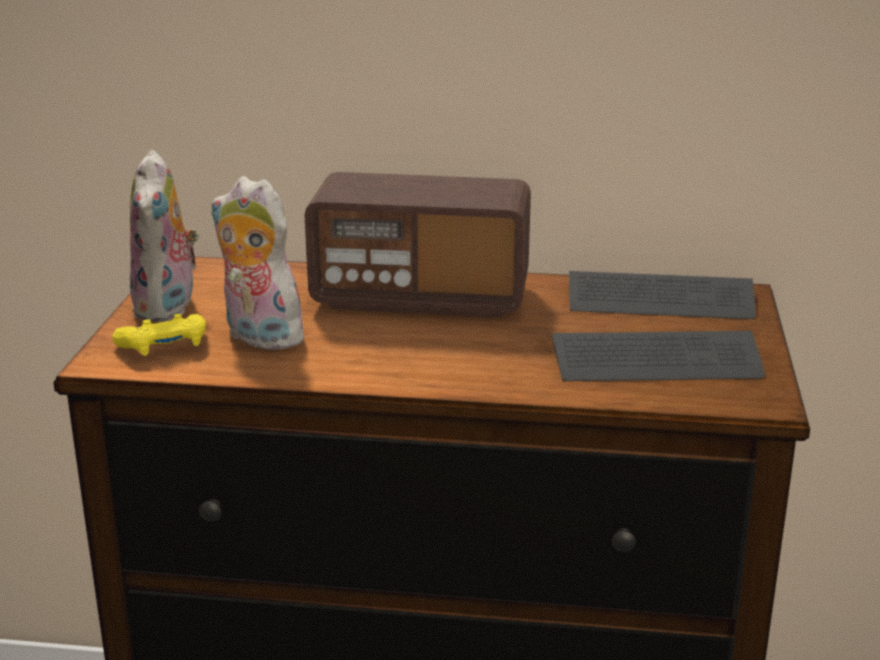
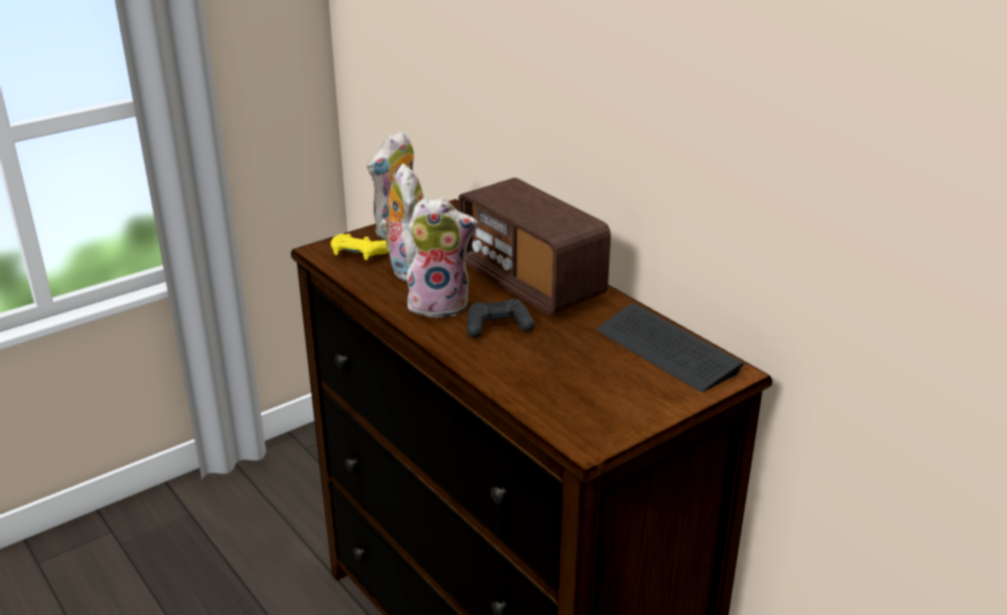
camera: 45 degrees right, 5 degrees up
(372, 354) = (440, 304): none -> plush toy
(476, 347) = (498, 327): none -> black game controller
(656, 361) = (578, 386): keyboard -> none

